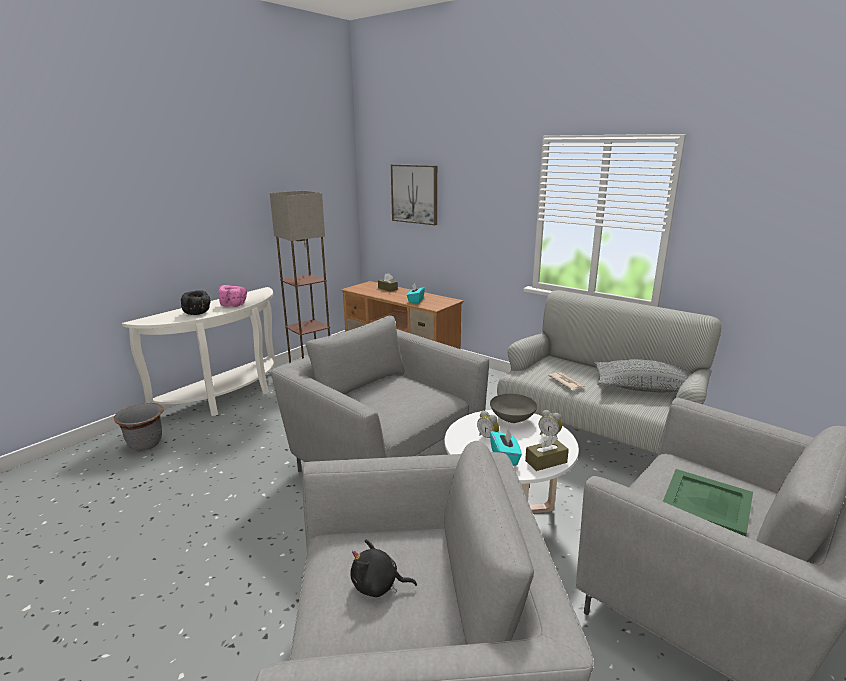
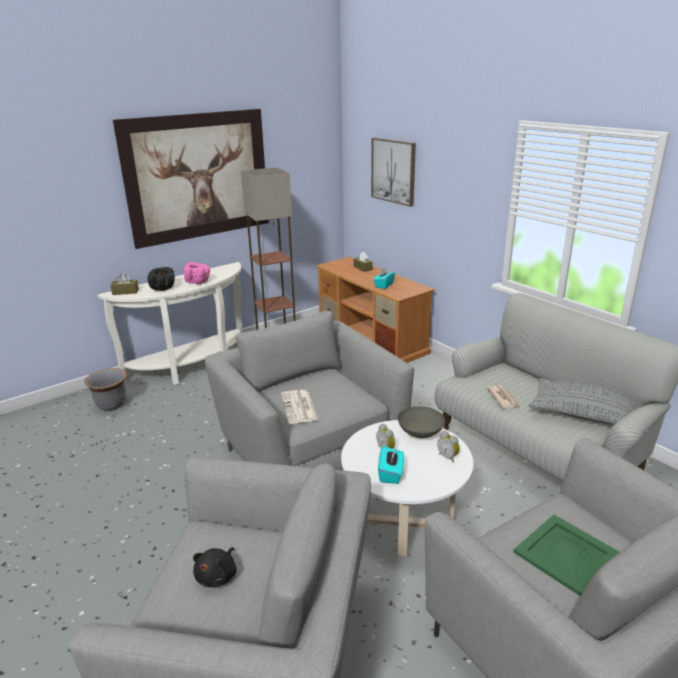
camera: 15 degrees right, 5 degrees up
(225, 198) = (198, 176): none -> picture
(378, 586) = (218, 576): black plush toy -> black plush toy turned 90 degrees counterclockwise
(383, 410) = (299, 407): none -> newspaper
(546, 461) = (429, 484): brown tissue box -> brown tissue box (125, 292)

